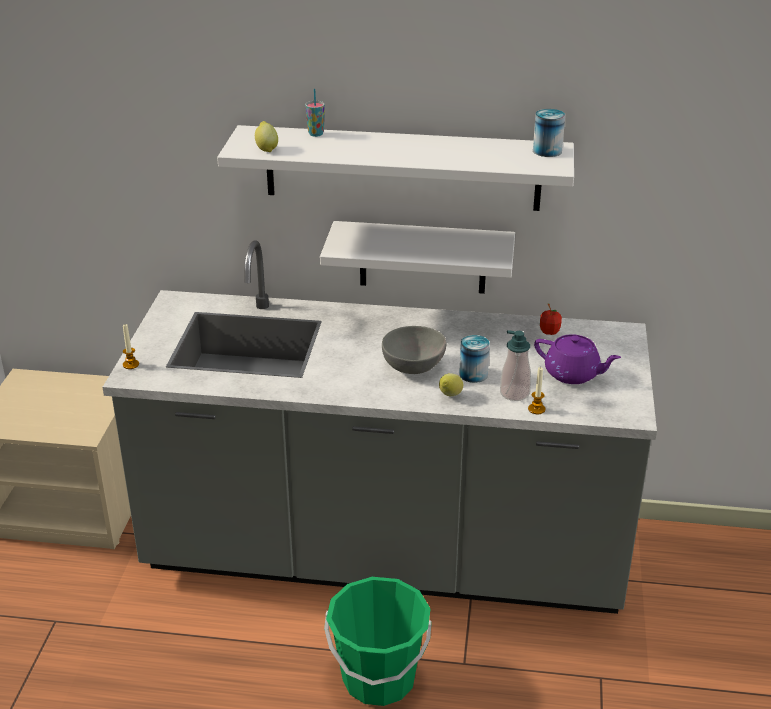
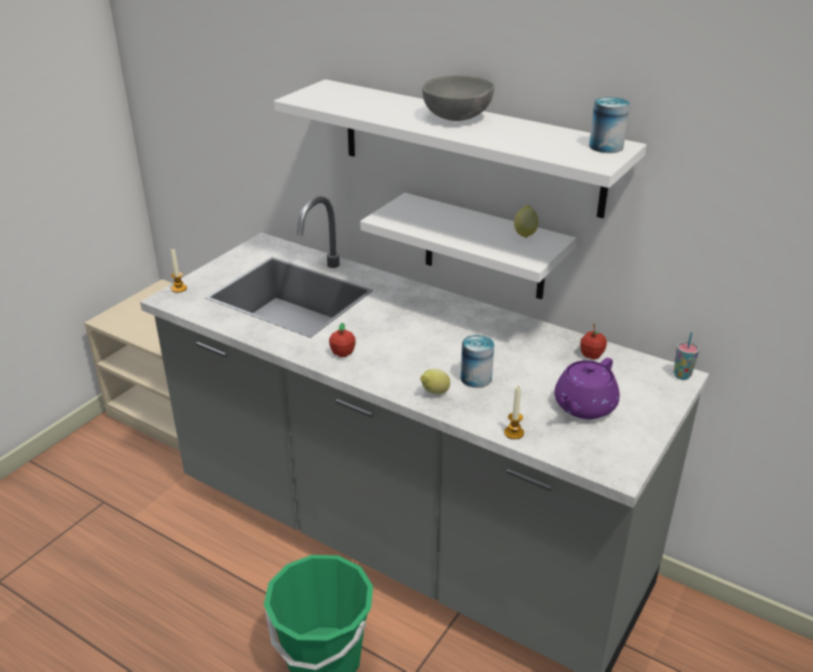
camera: 25 degrees right, 0 degrees up
(266, 149) = (324, 101): lemon -> lemon (525, 233)
(316, 134) = (385, 96): cup -> cup (682, 375)
(344, 384) = (342, 353): none -> apple
(415, 367) = (423, 356): grey bowl -> grey bowl (458, 118)
(514, 393) = (503, 409): soap dispenser -> none
(573, 374) = (583, 406): purple teapot -> purple teapot turned 75 degrees clockwise

